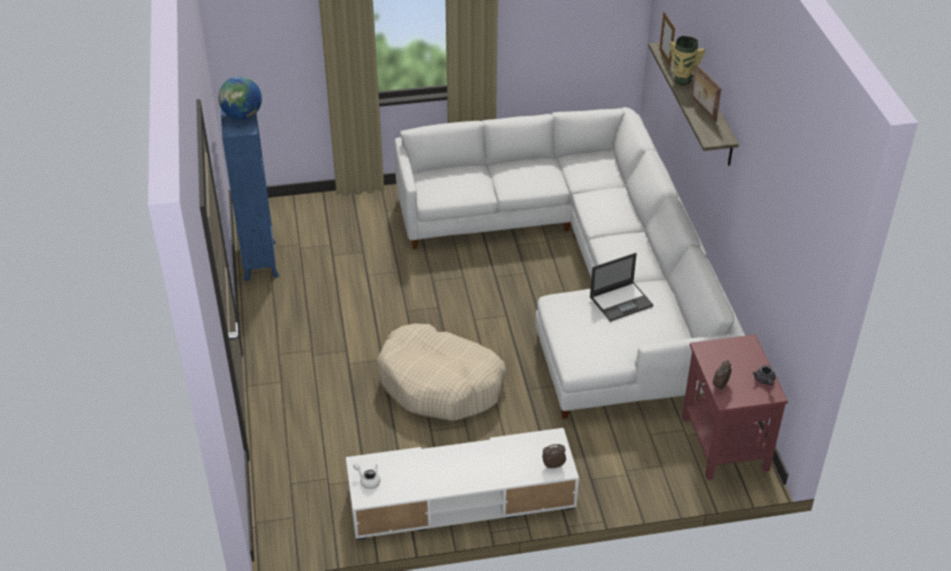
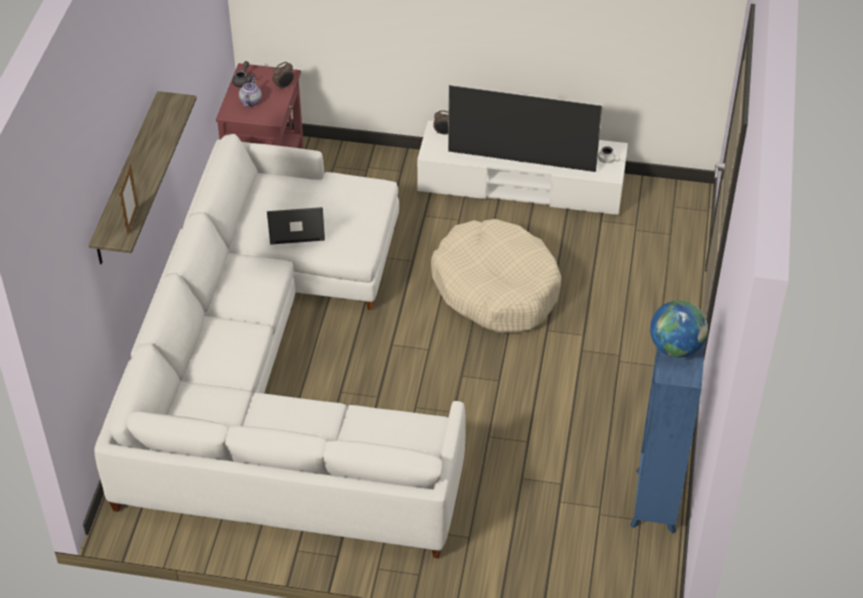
camera: 160 degrees left, 5 degrees up
(457, 454) = (521, 161): none -> television
(682, 80) = (142, 182): vase -> none
(702, 109) = (154, 139): picture frame -> none
(739, 360) = (250, 101): none -> teapot

